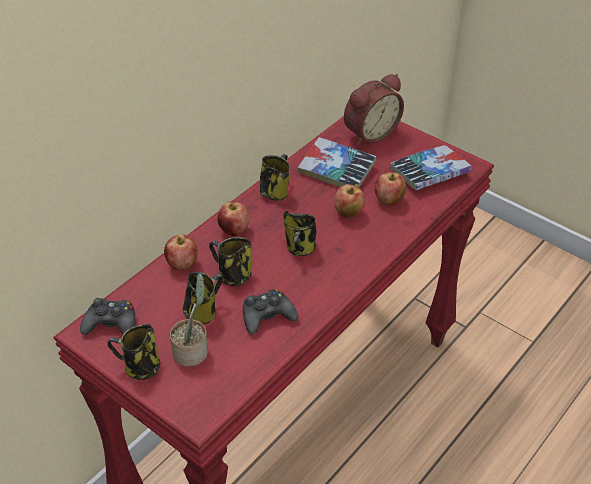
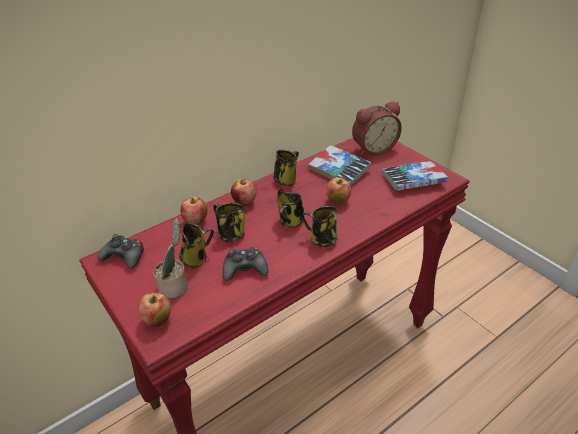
camera: 15 degrees right, 5 degrees down
(140, 368) = (130, 293): mug -> mug (322, 240)
(388, 200) = (373, 196): apple -> apple (158, 320)

